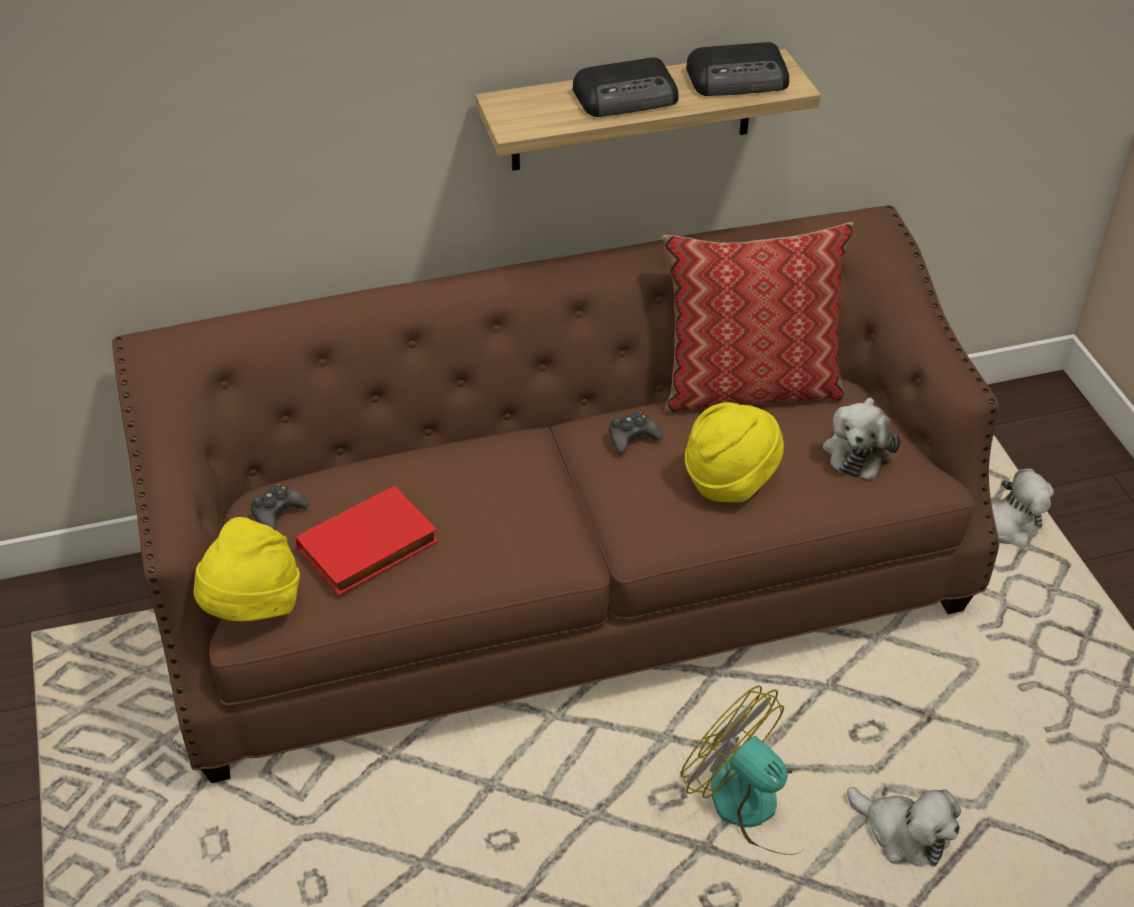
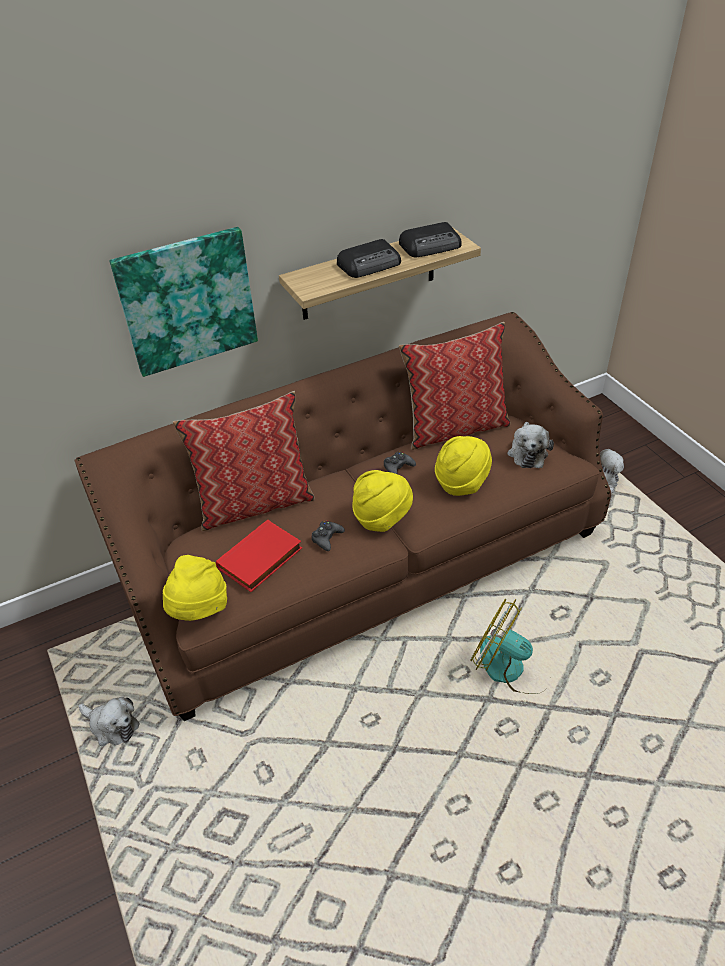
camera: 10 degrees left, 0 degrees up
(277, 512) = (198, 548): black game controller -> black game controller (327, 538)
(320, 117) = (187, 301): none -> picture
(386, 456) = (255, 503): none -> pillow
(581, 515) = (382, 517): none -> yellow hat
(903, 834) = (597, 668): plush toy -> plush toy (112, 726)

